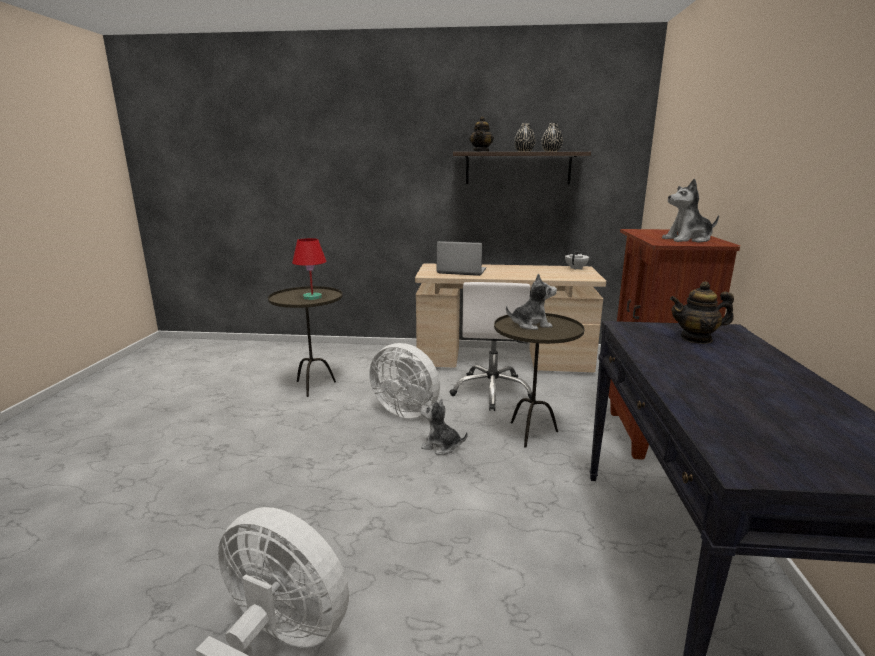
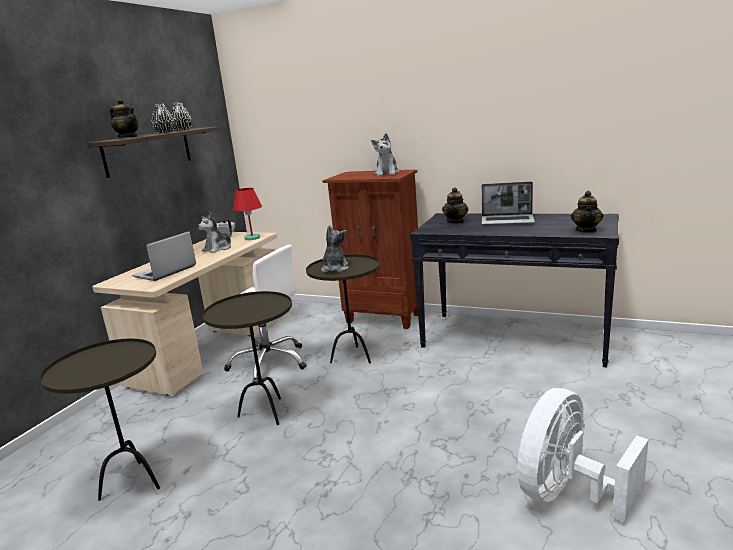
camera: 70 degrees left, 0 degrees up
(312, 297) = (110, 360): red table lamp -> red table lamp (252, 238)
(407, 411) = (265, 413): white fan -> brown side table
(441, 446) = (345, 400): plush toy -> plush toy (218, 248)
(747, 373) = (508, 221): none -> laptop
(756, 448) = (586, 230): none -> teapot

